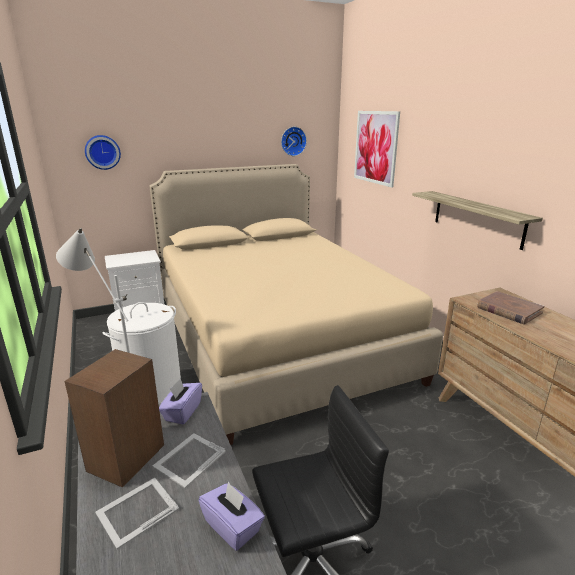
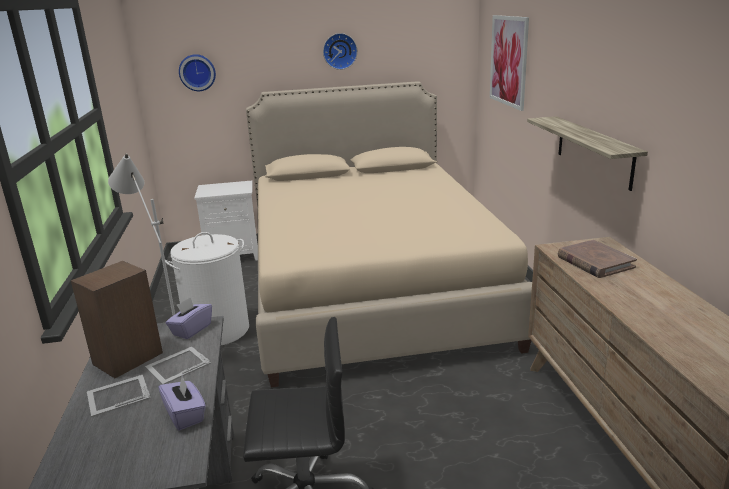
camera: 15 degrees right, 0 degrees up
(293, 141) = (417, 54): wall clock -> wall clock (339, 51)

